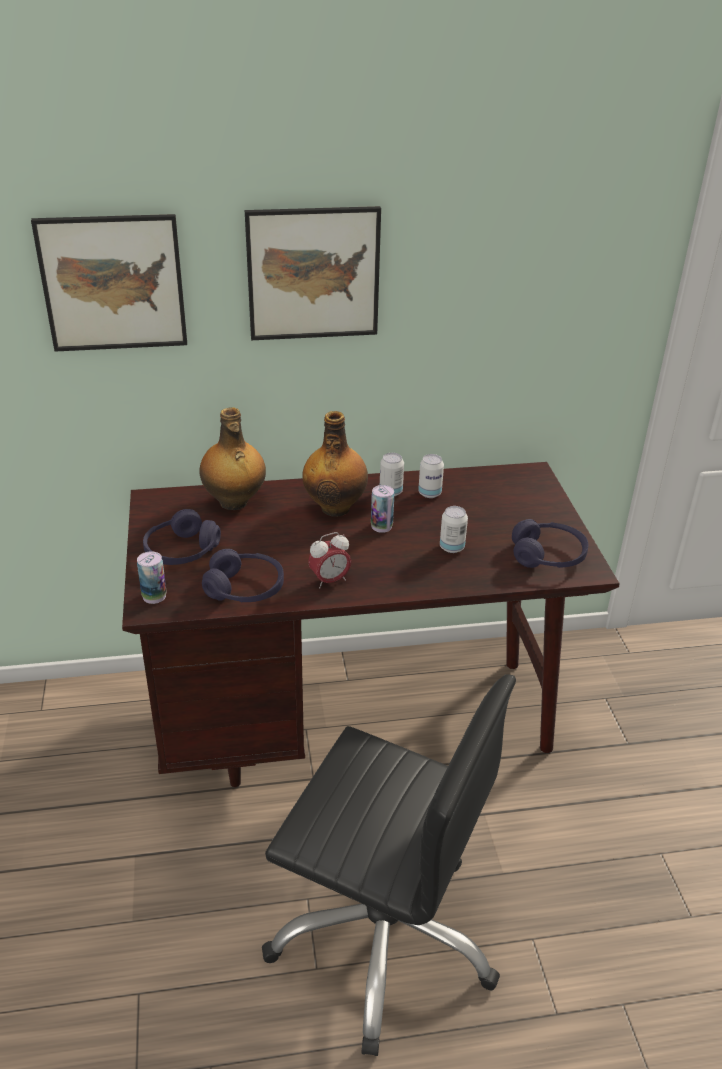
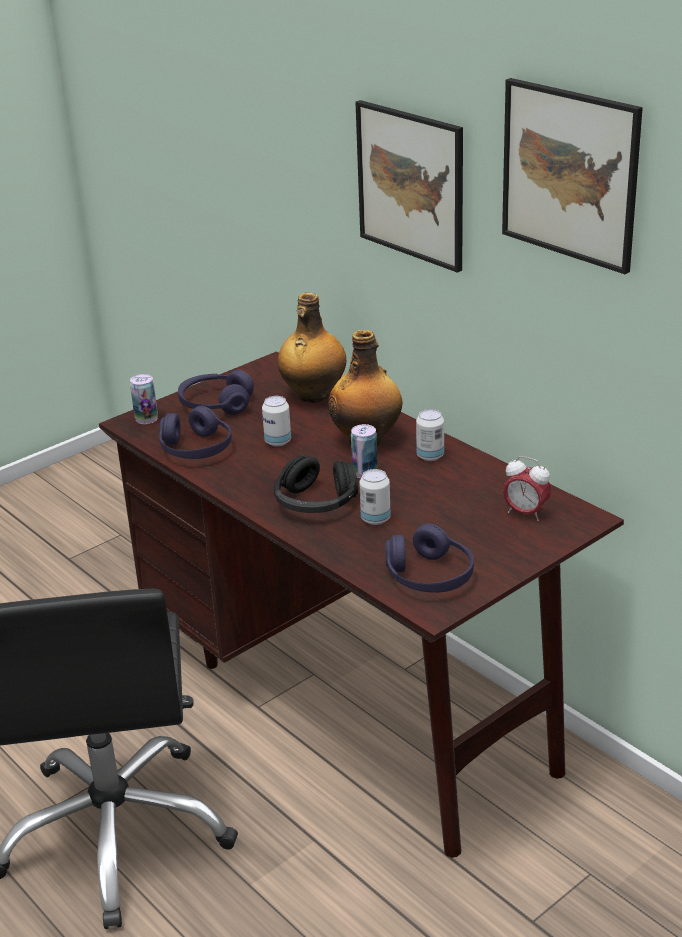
camera: 60 degrees right, 5 degrees down
(113, 283) = (276, 144): picture -> picture (569, 174)
(329, 581) = (249, 479): alarm clock -> alarm clock (525, 513)
(400, 563) = (315, 502): none -> black headphones
(429, 493) = (456, 476): can -> can (278, 441)

